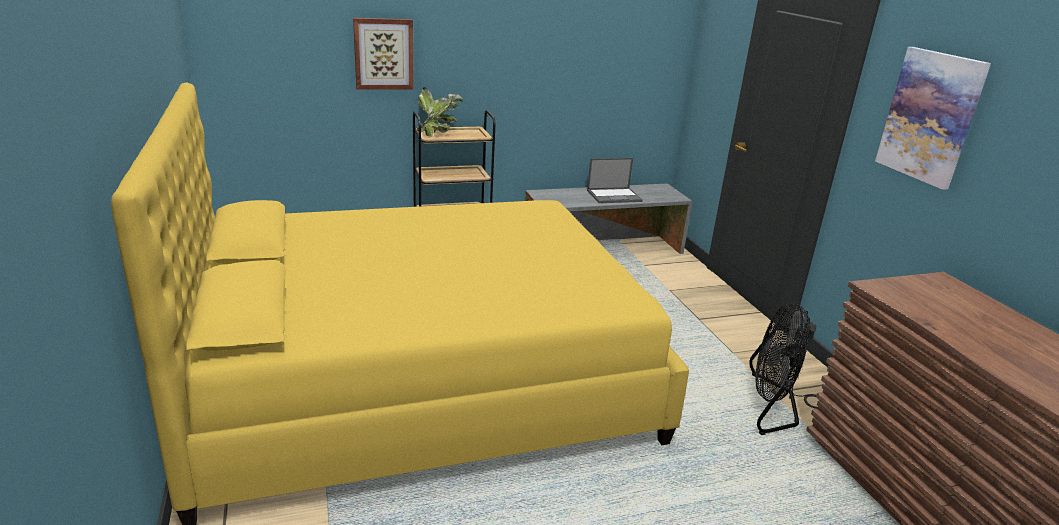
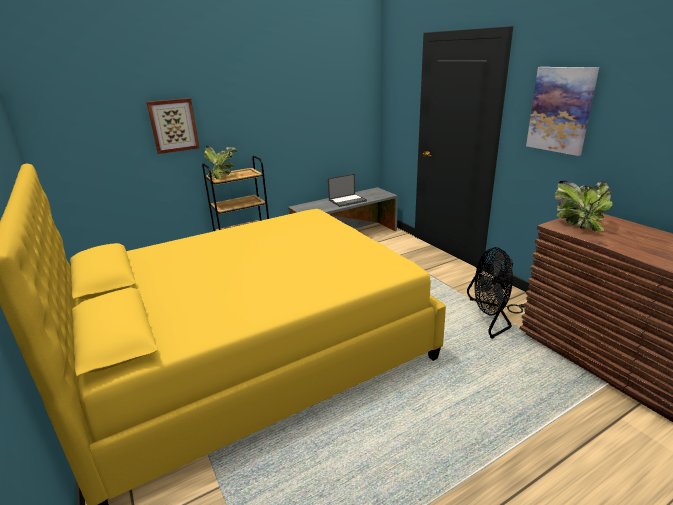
camera: 10 degrees left, 0 degrees up
(912, 293) = (578, 225): none -> potted plant

